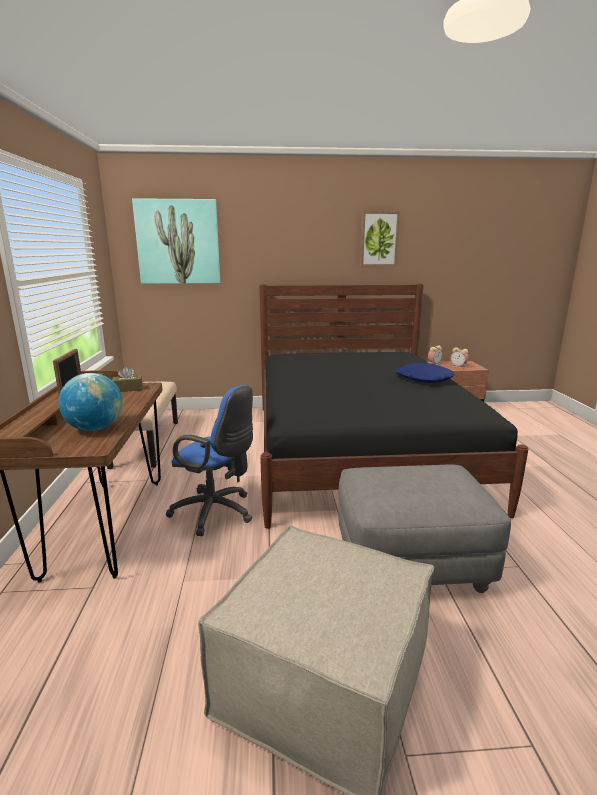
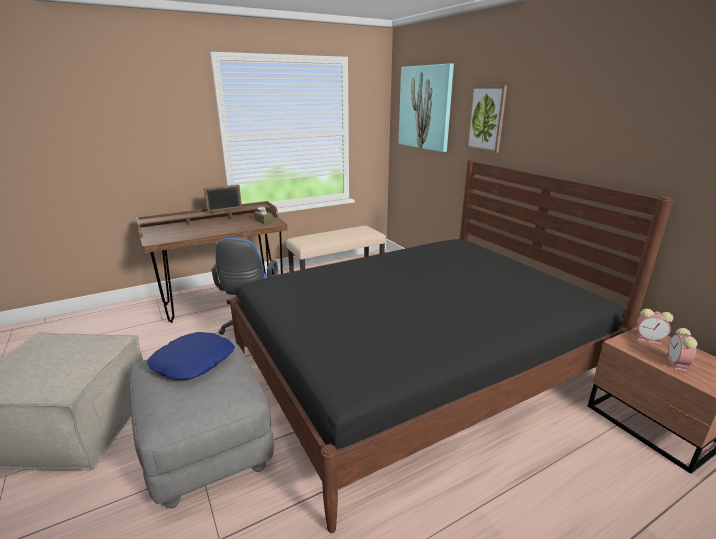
camera: 65 degrees right, 5 degrees up
(95, 429) = (183, 233): globe -> none
(379, 239) = (620, 114): picture -> picture (486, 118)
(423, 379) = (447, 323): blue pillow -> blue pillow (193, 362)

